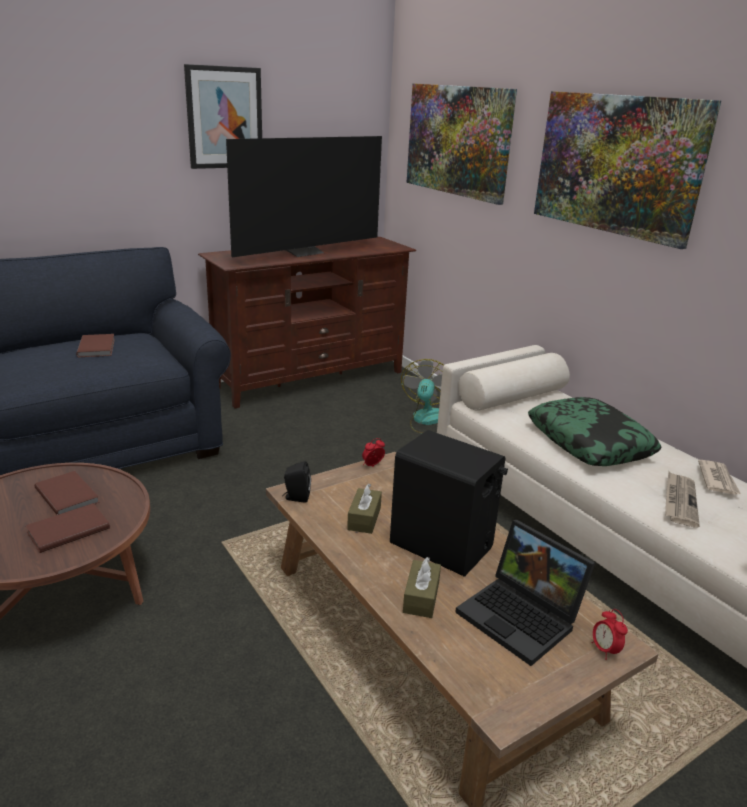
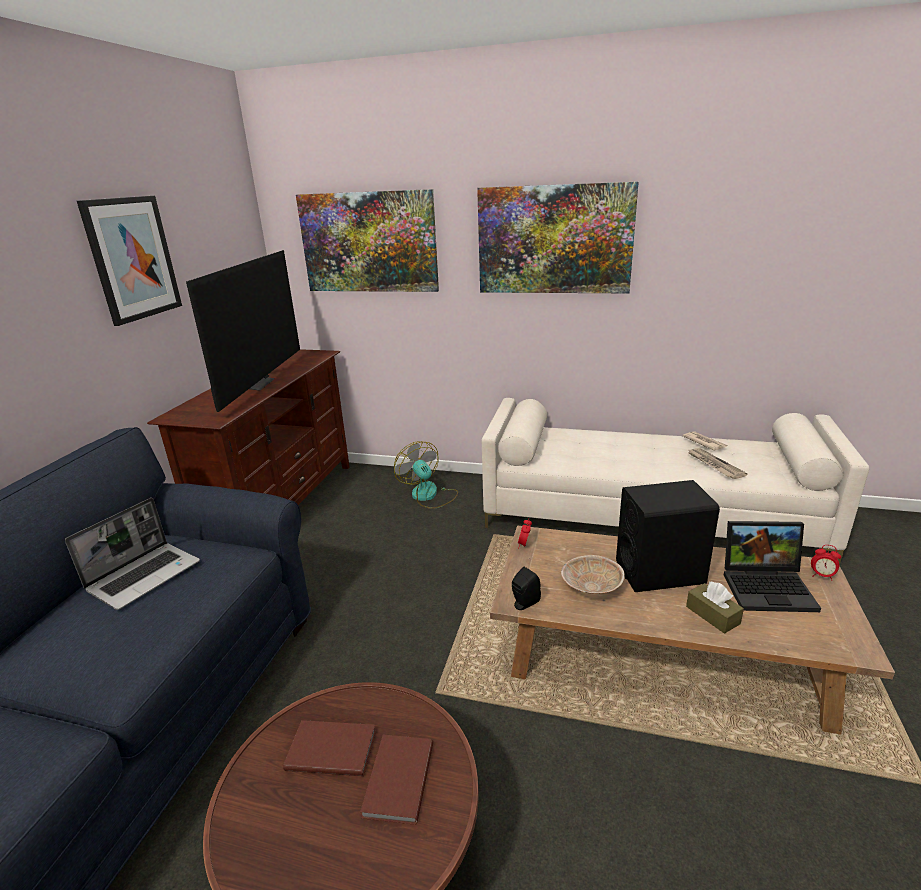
camera: 40 degrees left, 0 degrees up
(98, 347) = (145, 575): brown book -> laptop
(364, 518) = (590, 587): brown tissue box -> beige bowl
(589, 442) = (617, 453): pillow -> none

